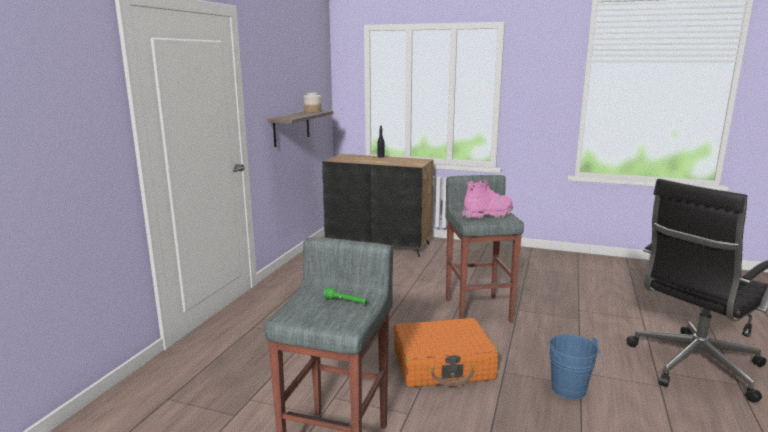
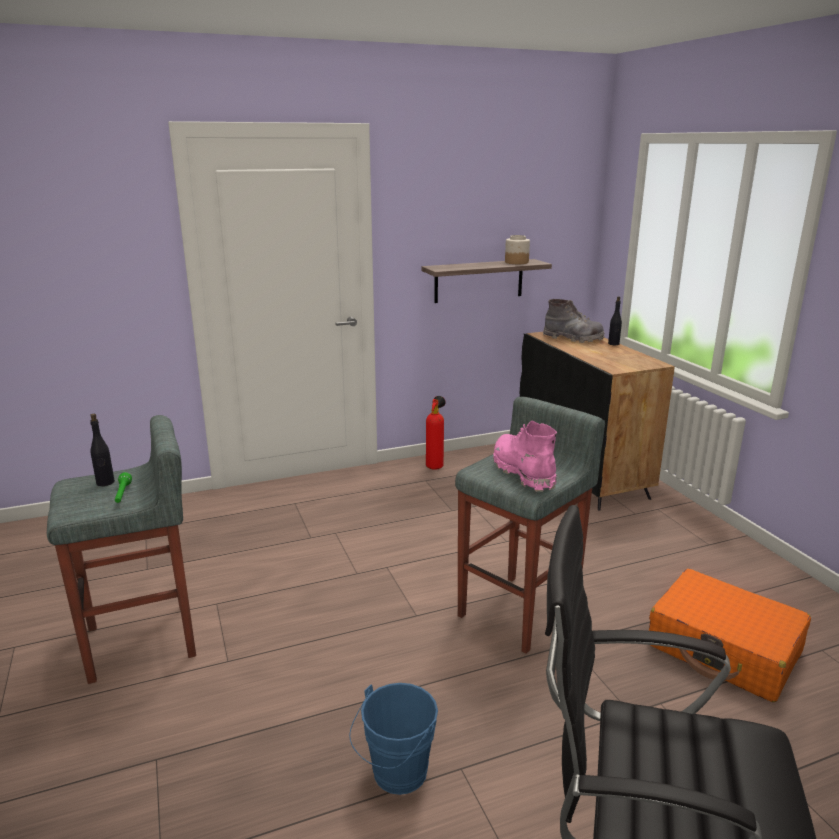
camera: 50 degrees right, 5 degrees up
(297, 271) = (435, 466): none -> fire extinguisher
(309, 305) = (105, 482): none -> black bottle
(355, 158) = (573, 338): none -> grey boot
(443, 365) = (347, 643): orange suitcase -> orange suitcase (724, 649)
(488, 215) = (523, 472): pink boot -> pink boot turned 135 degrees counterclockwise

